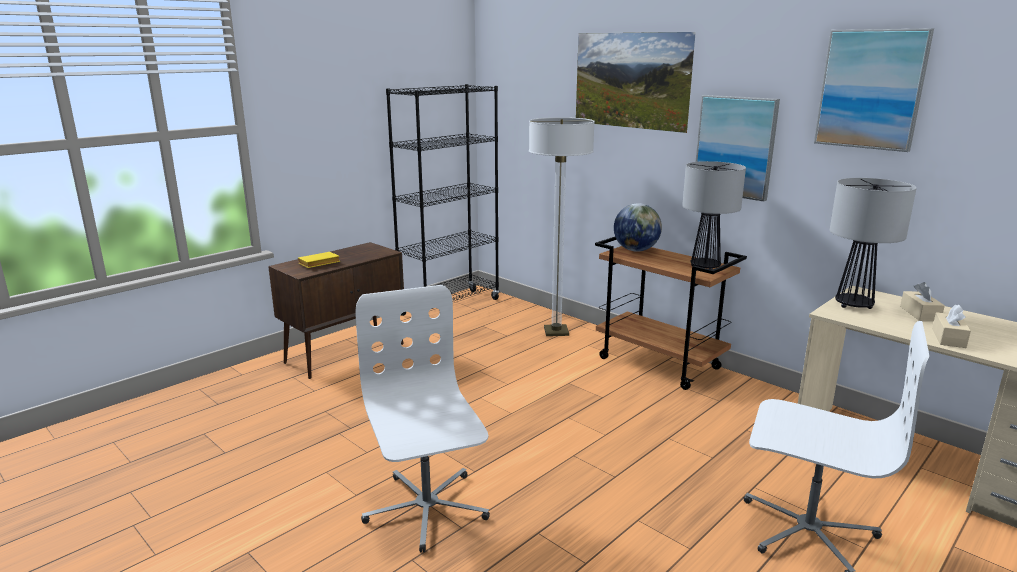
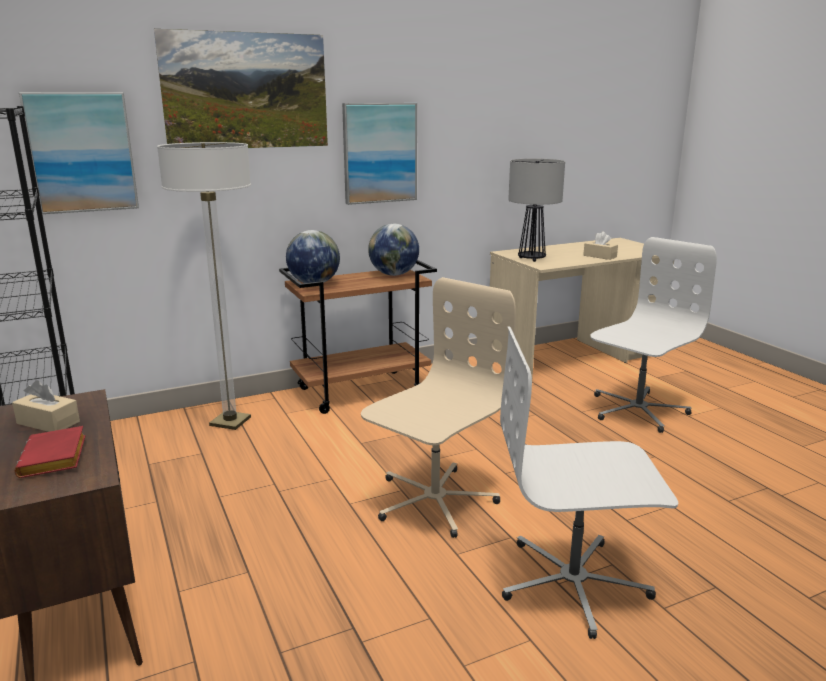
camera: 70 degrees left, 0 degrees up
(318, 264) = (56, 459): yellow book -> red book
(505, 429) = (433, 501): none -> beige office chair
(704, 267) = (393, 274): table lamp -> globe
(871, 89) = (480, 90): picture -> picture (82, 152)
(920, 314) = (556, 252): beige tissue box -> beige tissue box (48, 422)

